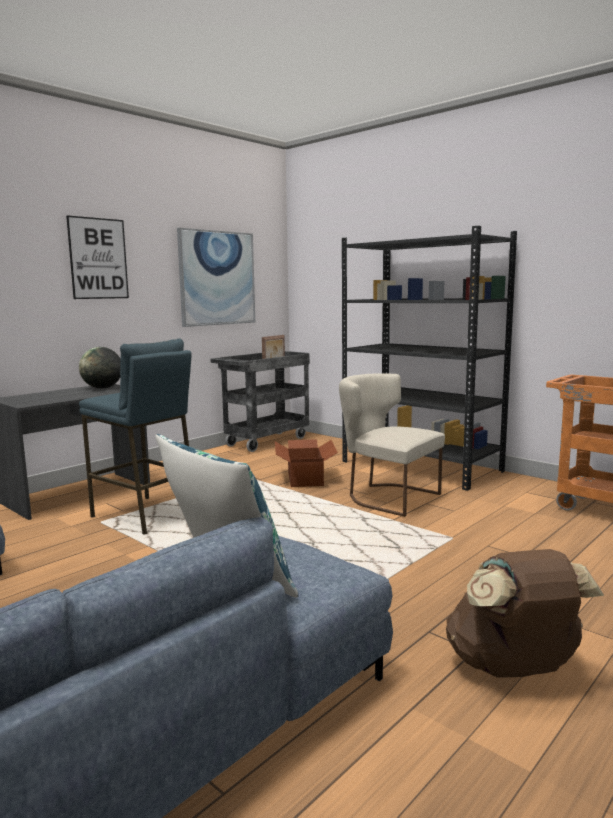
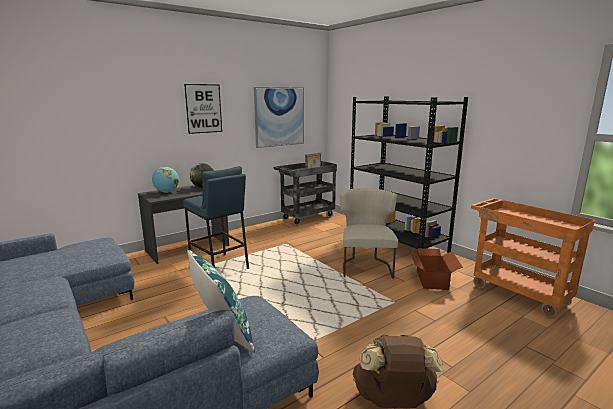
camera: 10 degrees right, 5 degrees up
(41, 395) = (166, 192): none -> globe
(306, 478) = (321, 247): cardboard box -> cardboard box (432, 280)
(387, 497) = (366, 266): beige chair -> beige chair turned 45 degrees clockwise

